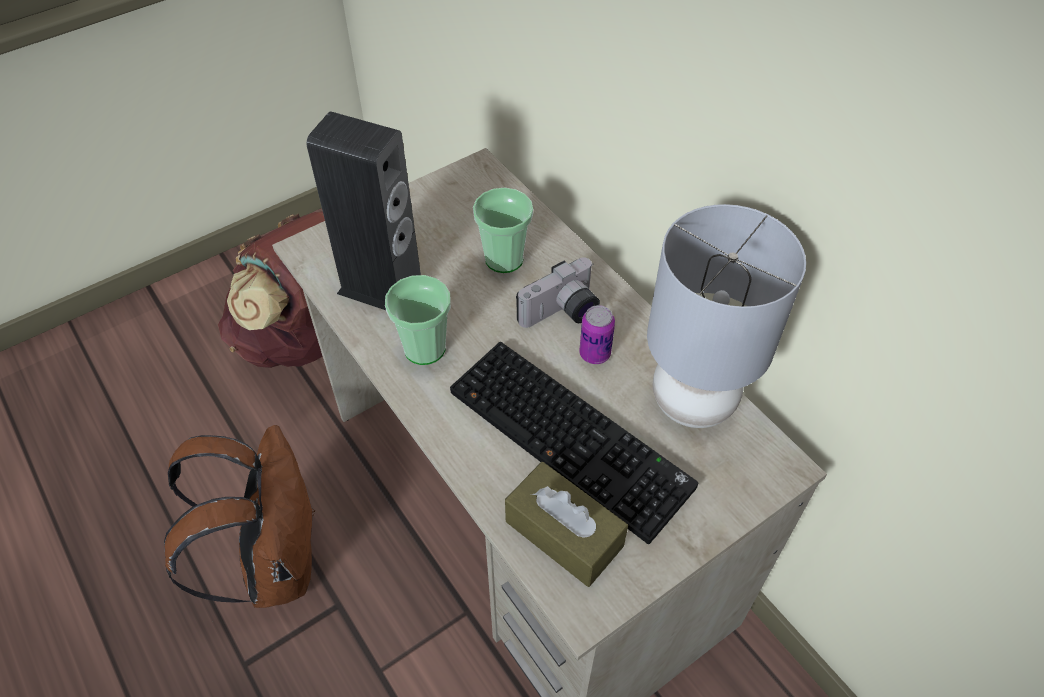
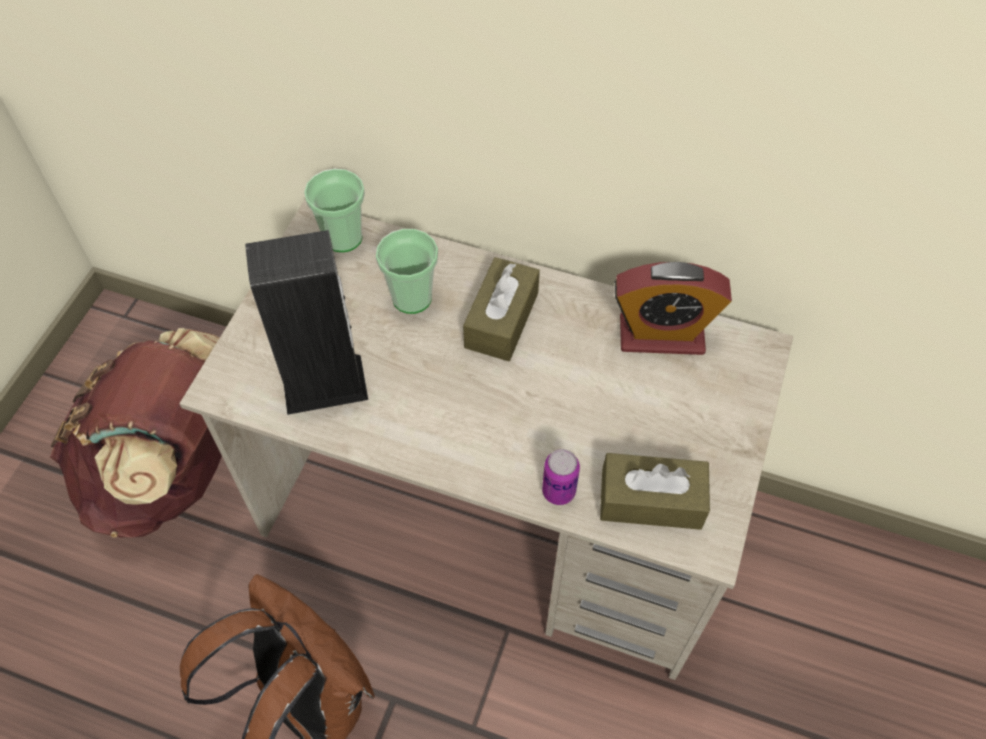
camera: 35 degrees left, 5 degrees up
(424, 348) = (412, 417): cup -> cup (343, 237)
(562, 314) = (501, 320): camera -> brown tissue box
(573, 437) = (596, 419): keyboard -> none
(594, 353) = (555, 339): can -> can (558, 491)
(694, 402) = (661, 335): grey table lamp -> alarm clock

